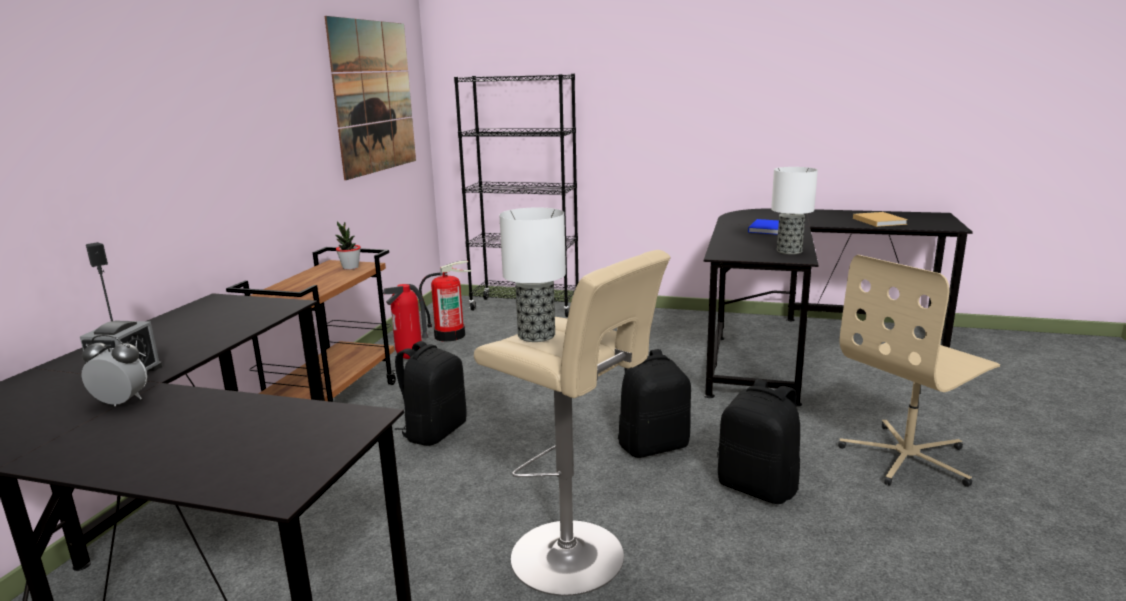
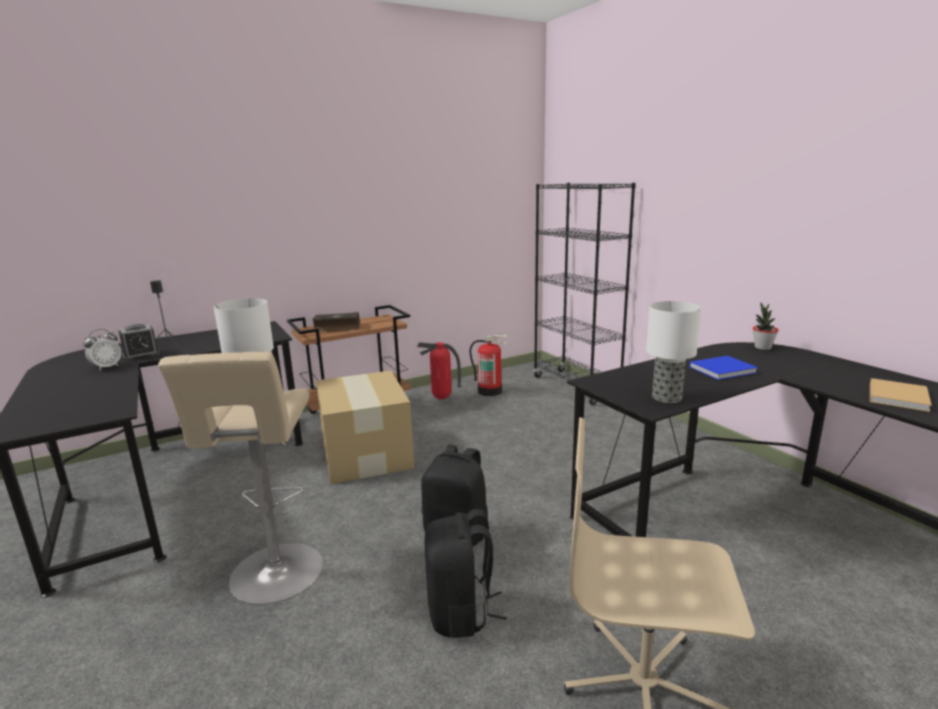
camera: 45 degrees right, 0 degrees up
(121, 402) = (107, 367): alarm clock -> alarm clock turned 75 degrees clockwise
(306, 285) = (337, 328): none -> book
(350, 267) = (383, 322): potted plant -> potted plant (762, 347)
(374, 97) = (469, 199): picture -> none
(434, 432) = (366, 453): black backpack -> cardboard box

